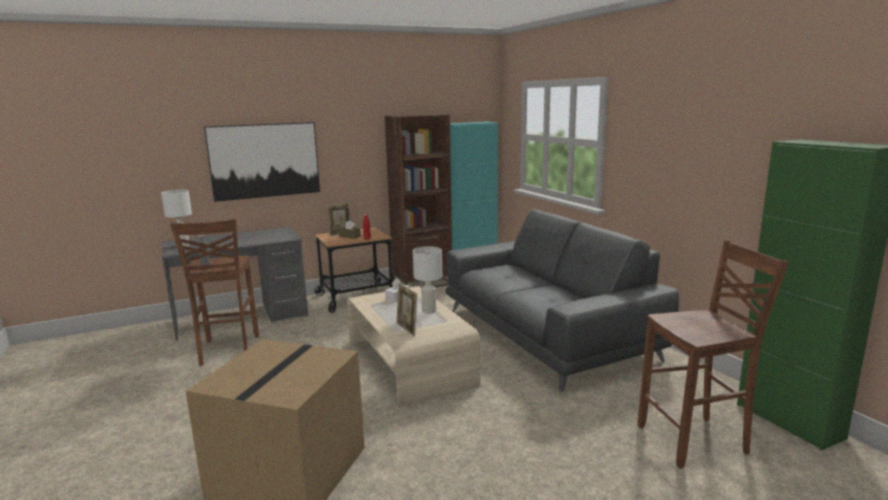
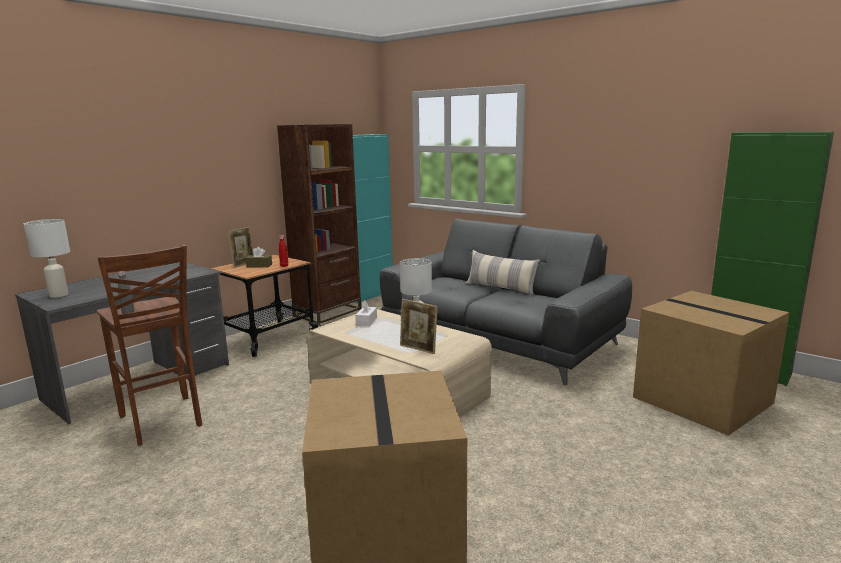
camera: 25 degrees left, 0 degrees up
(265, 160) = (145, 179): picture -> none
(546, 283) = (501, 288): none -> pillow
(695, 441) = (704, 400): brown stool -> cardboard box

